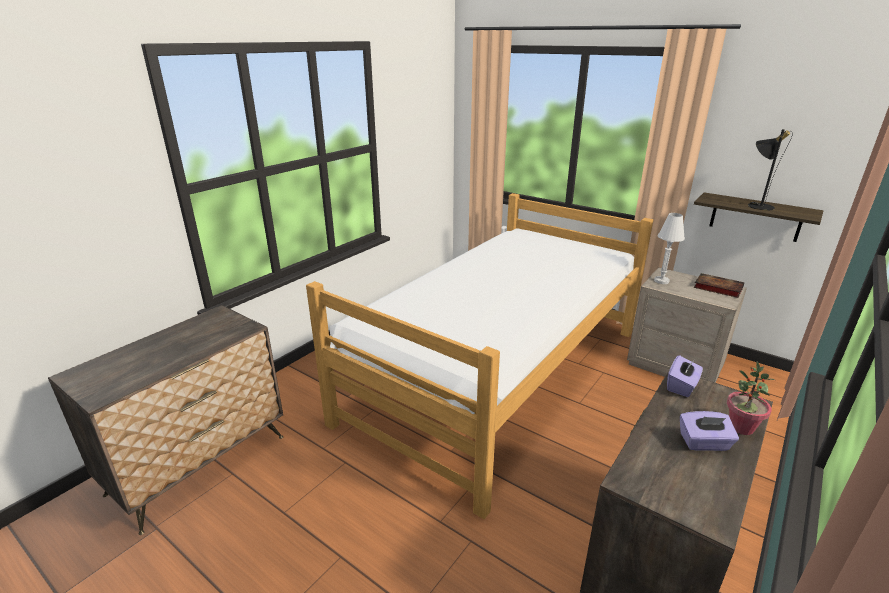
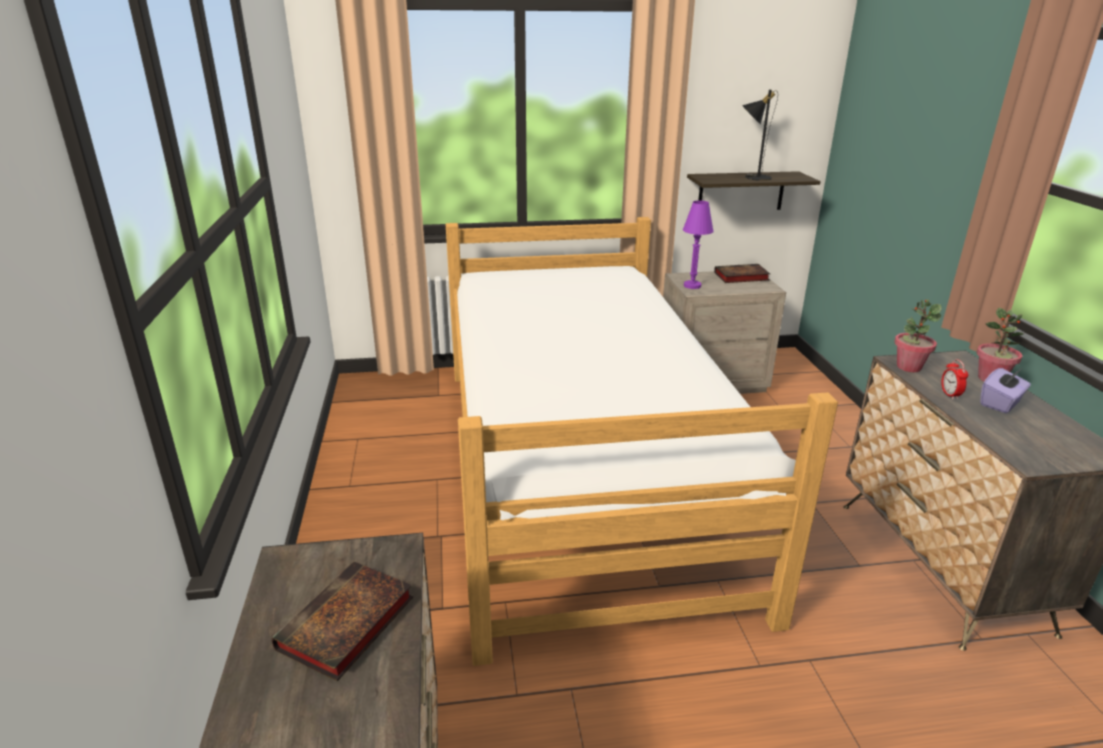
camera: 45 degrees left, 0 degrees up
(193, 341) = (345, 626): none -> book
(661, 281) = (692, 286): white table lamp -> purple table lamp
(671, 416) = (949, 395): none -> alarm clock
(682, 386) = (908, 367): purple tissue box -> potted plant

